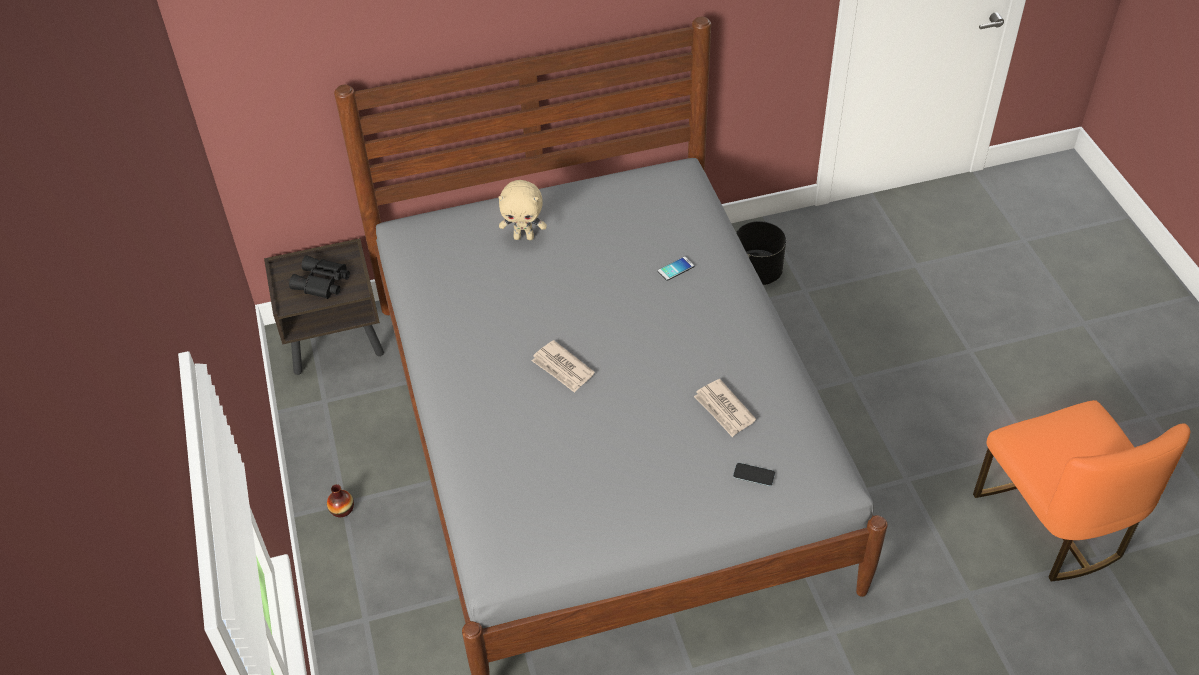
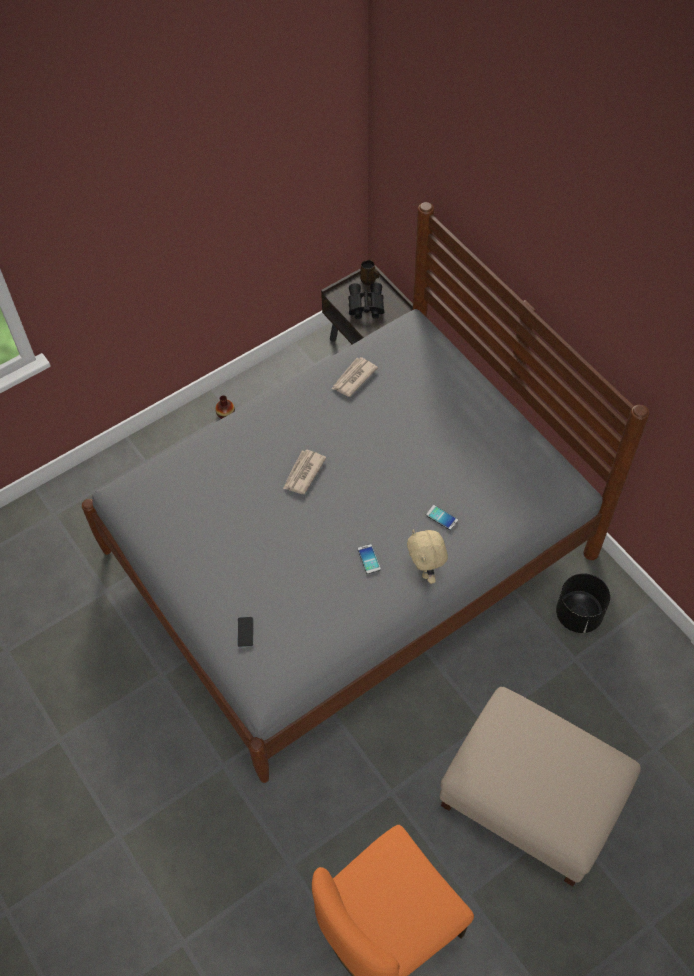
camera: 70 degrees right, 10 degrees up
(287, 270) = (369, 281): none -> brown mug
(524, 237) = (432, 403): beige plush toy -> beige plush toy (425, 571)
(703, 340) = (369, 559): none -> phone
(724, 410) = (301, 594): newspaper -> newspaper (353, 378)
(941, 366) = (533, 797): none -> beige ottoman

